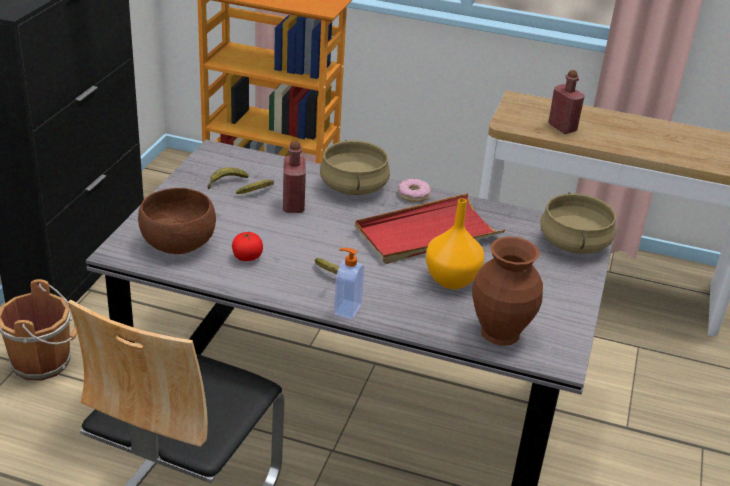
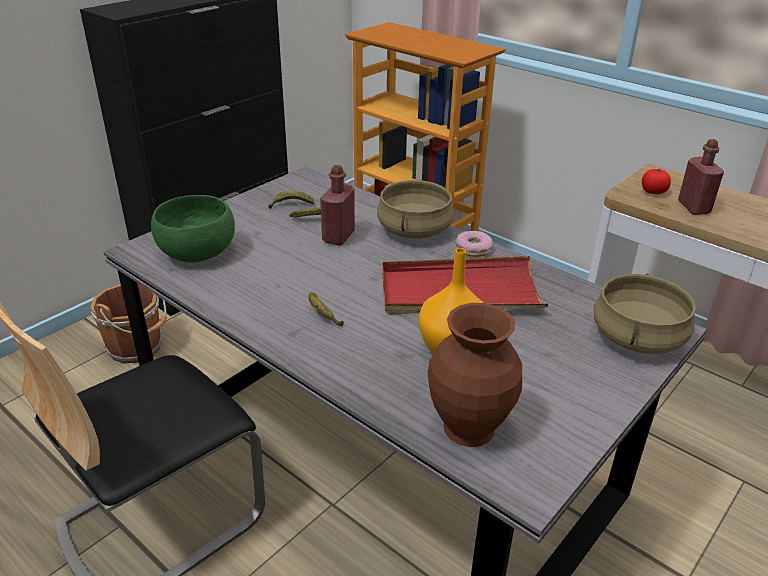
camera: 25 degrees right, 0 degrees up
(179, 243) = (198, 252): brown bowl -> green bowl
(247, 257) = (250, 278): tomato -> tomato (653, 192)
(346, 309) = (306, 355): soap dispenser -> none

